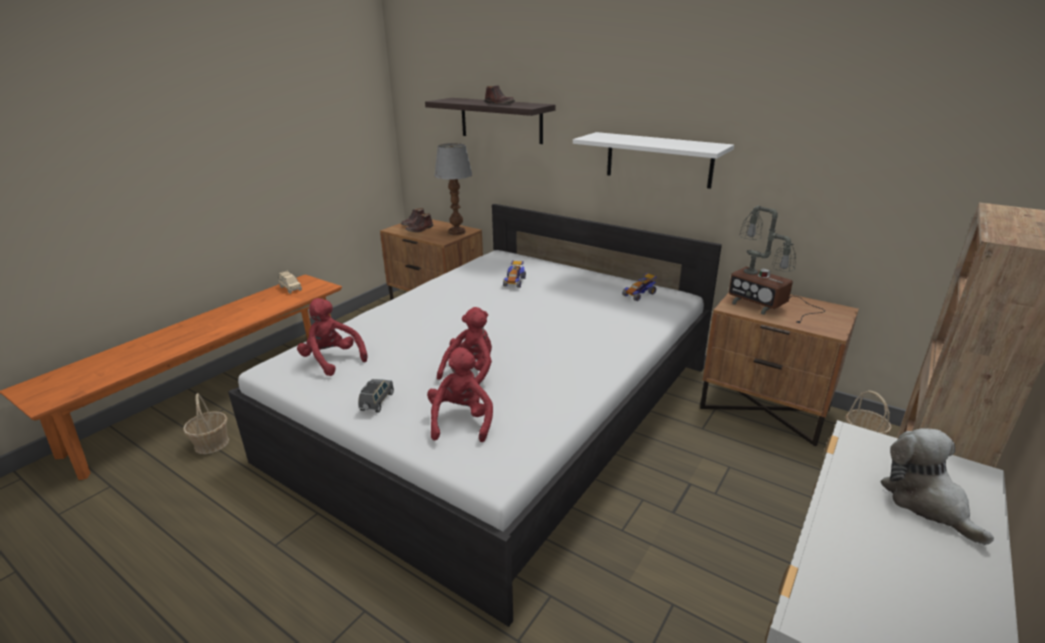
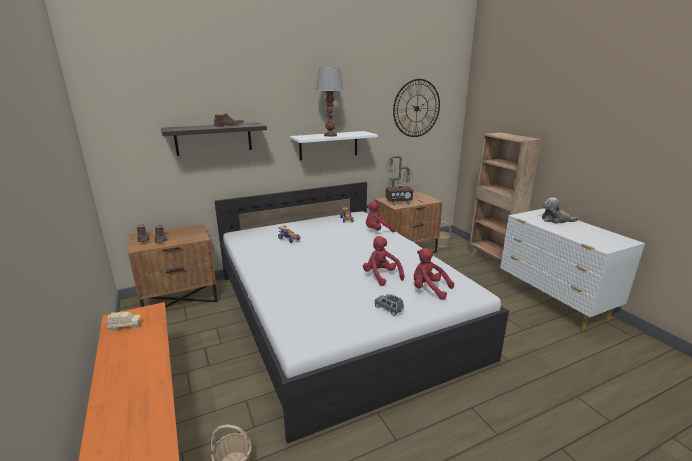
camera: 60 degrees left, 5 degrees down
(332, 360) = (318, 316): red plush toy -> red plush toy (377, 231)
(457, 232) = (193, 230): table lamp -> table lamp (330, 135)
(884, 111) = (416, 108): none -> wall clock

